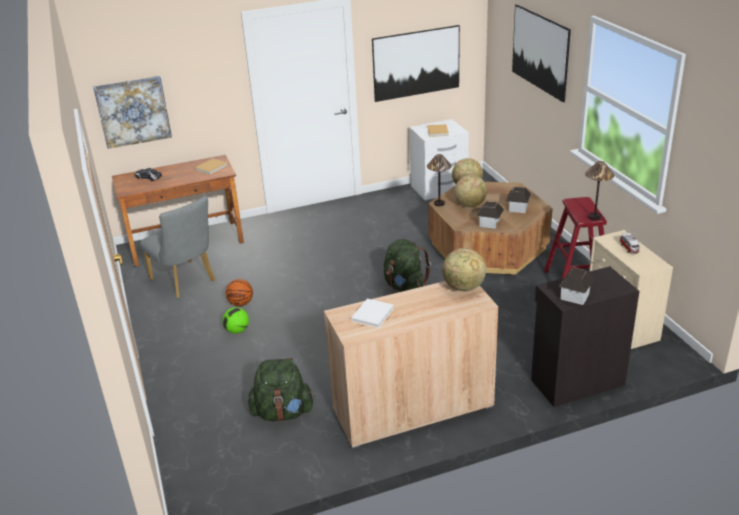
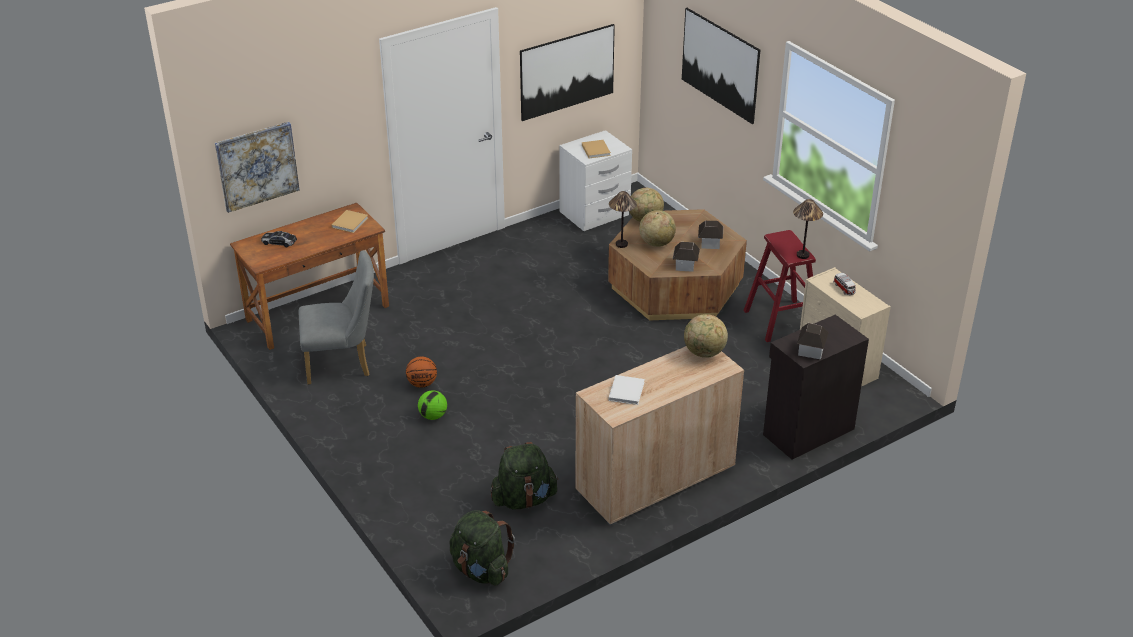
camera: 15 degrees left, 5 degrees up
(186, 282) = (343, 363): grey chair -> grey chair turned 45 degrees counterclockwise
(405, 287) = (599, 345): green backpack -> green backpack (481, 570)

